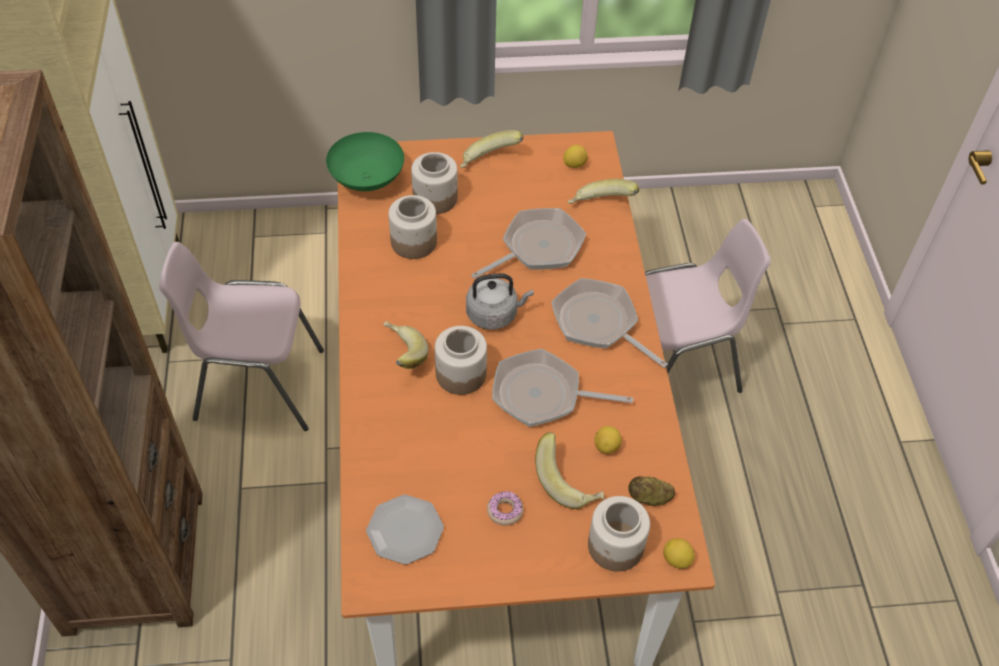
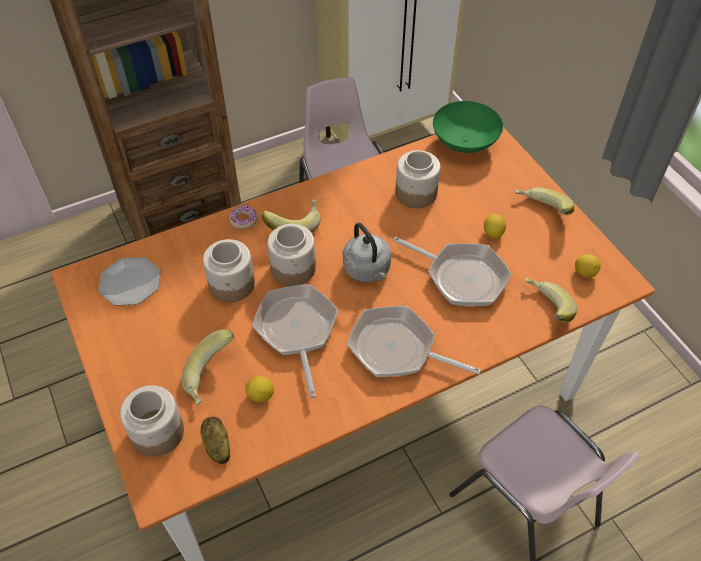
camera: 70 degrees right, 0 degrees up
(436, 198) = (473, 190): jar -> jar (232, 284)
(505, 511) = (168, 340): donut -> donut (243, 220)
(599, 324) = (397, 349): frying pan -> frying pan turned 90 degrees counterclockwise
(676, 560) = (157, 486): lemon -> lemon (493, 233)

